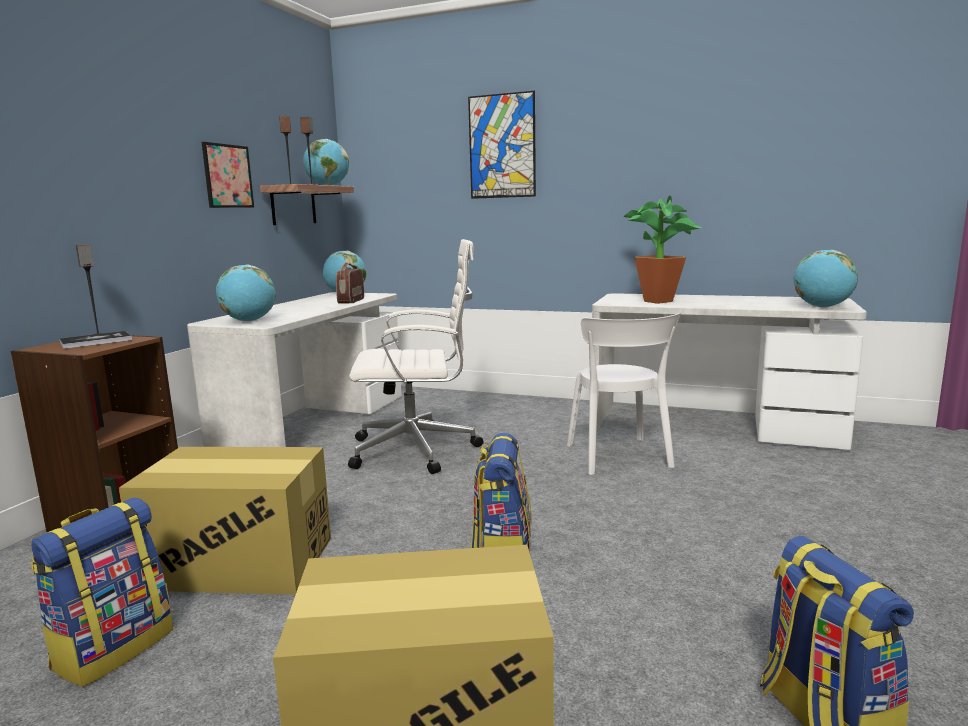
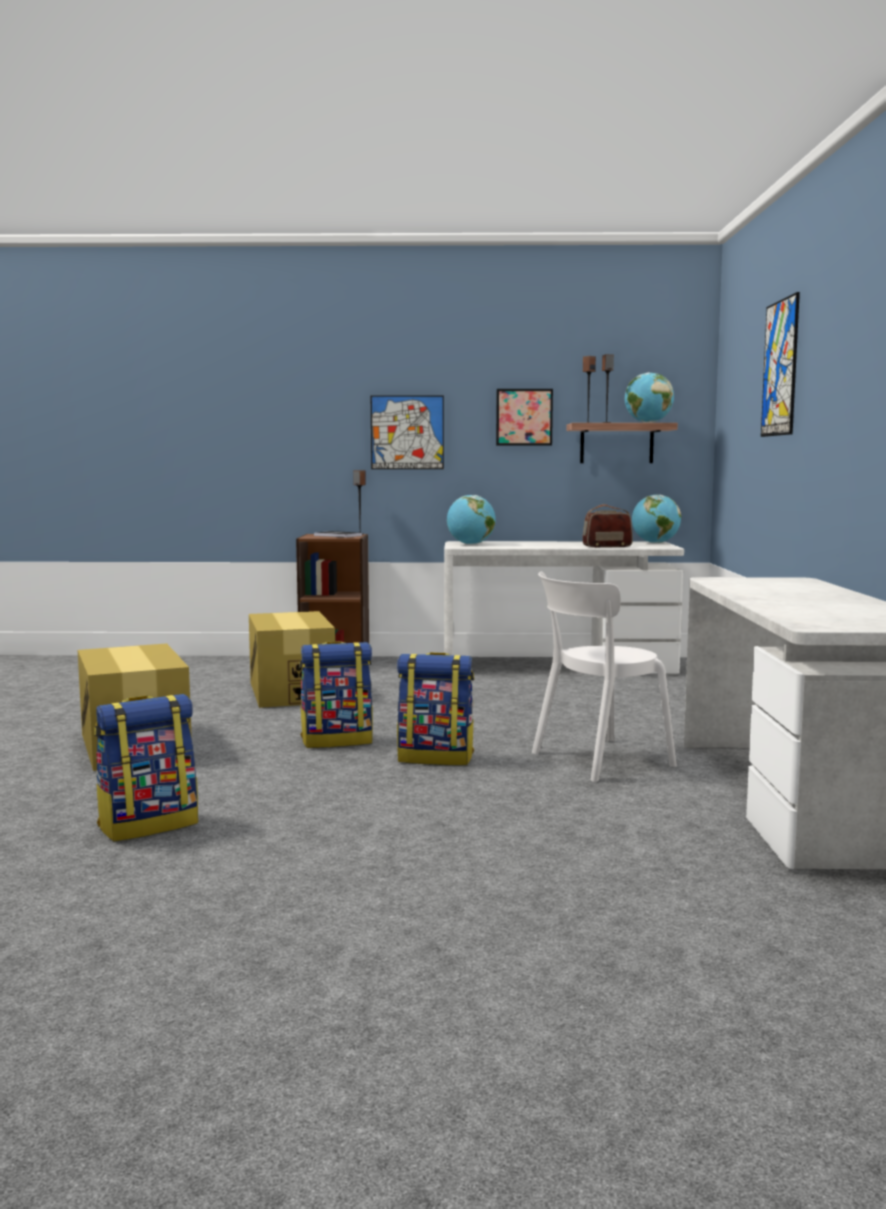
camera: 70 degrees right, 5 degrees down
(114, 648) = (195, 691): backpack -> backpack (436, 758)
(120, 191) = (407, 432): none -> picture
(418, 450) = (529, 698): white office chair -> none
(656, 300) = (760, 586): potted plant -> none
(822, 307) = (812, 620): globe -> none

